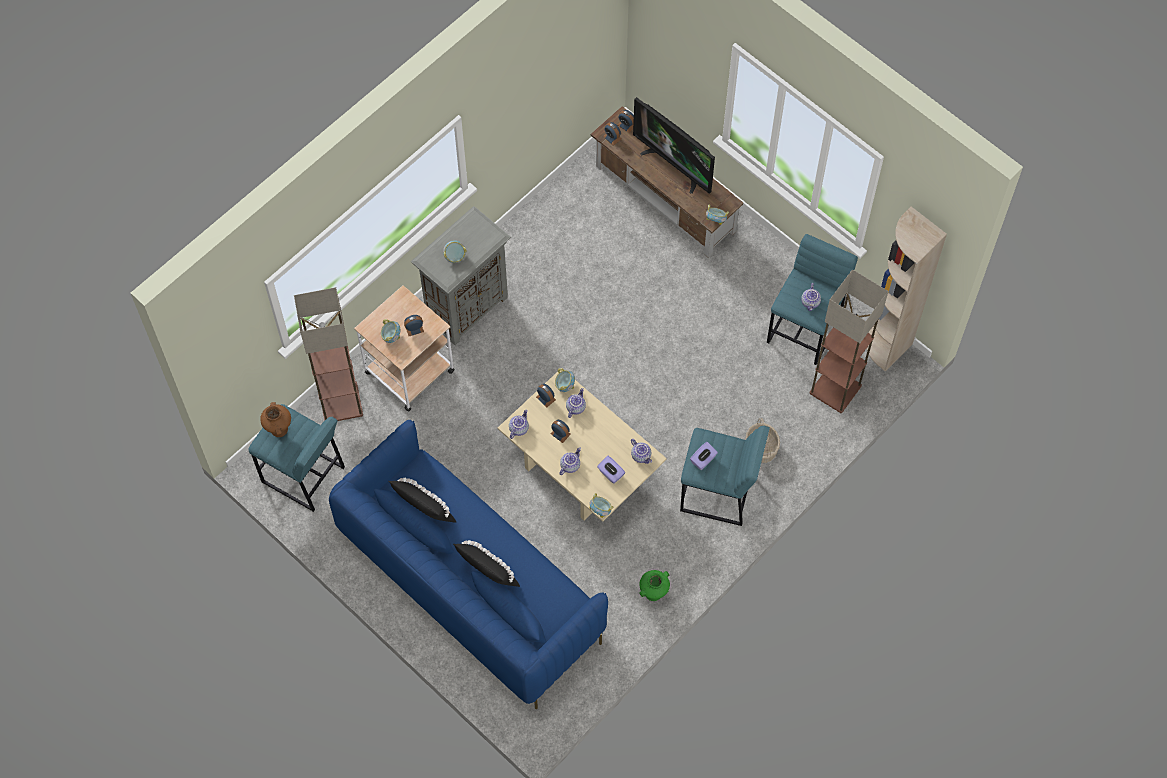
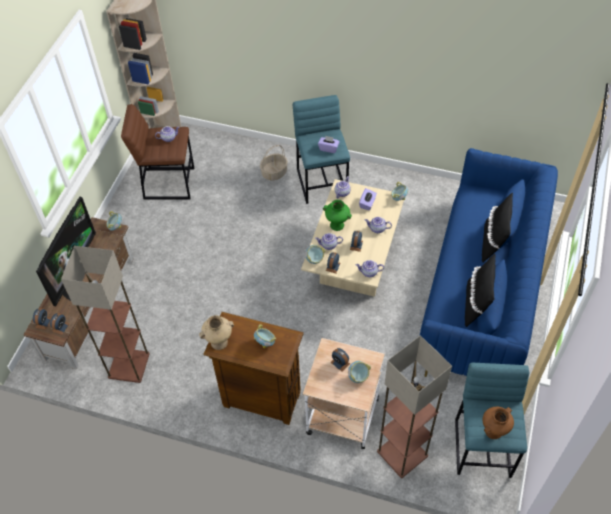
camera: 115 degrees left, 10 degrees down
(467, 308) = (260, 400): grey cabinet -> brown cabinet
(477, 221) = (219, 342): none -> beige vase
(653, 593) = (414, 187): green vase -> green vase (337, 225)
(805, 328) = (167, 183): blue stool -> brown stool
(836, 389) = (207, 151): floor lamp -> floor lamp (128, 365)

